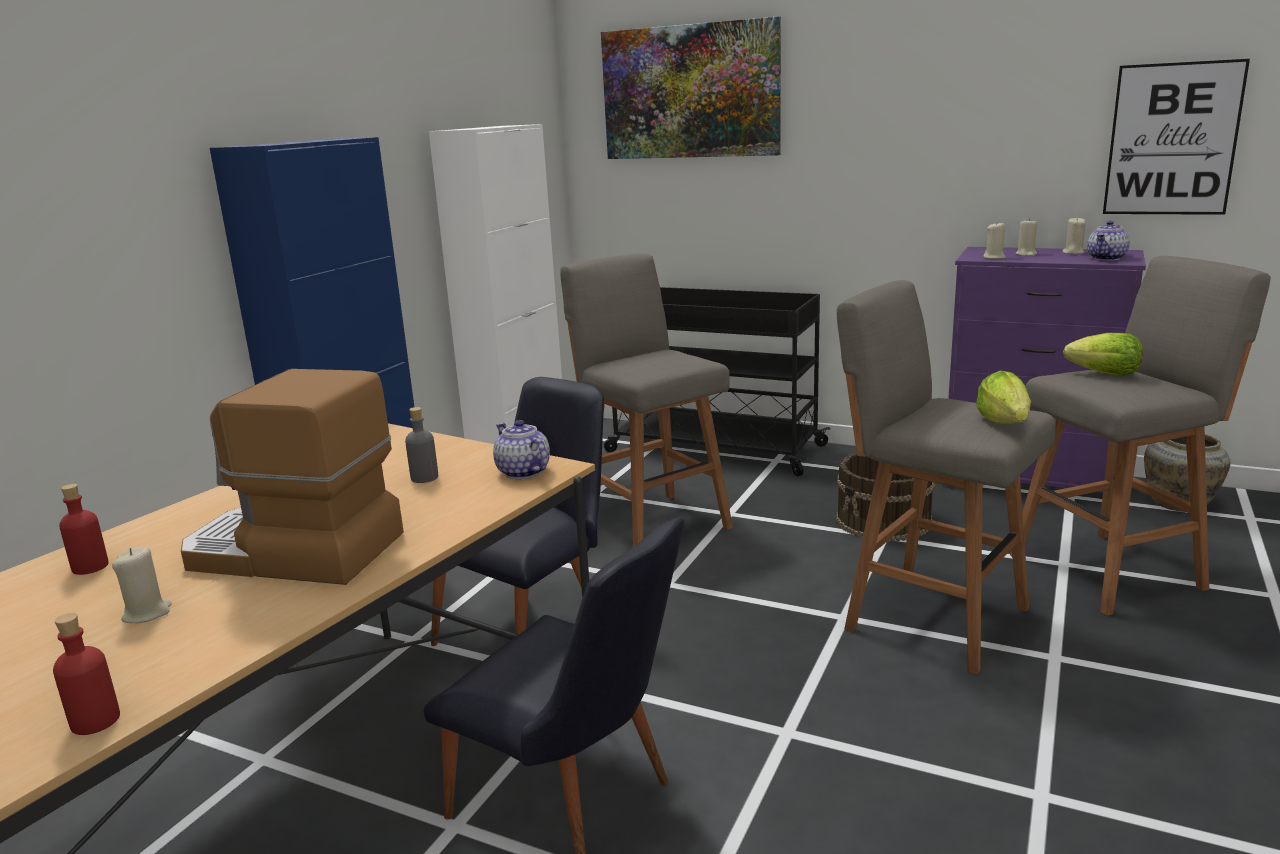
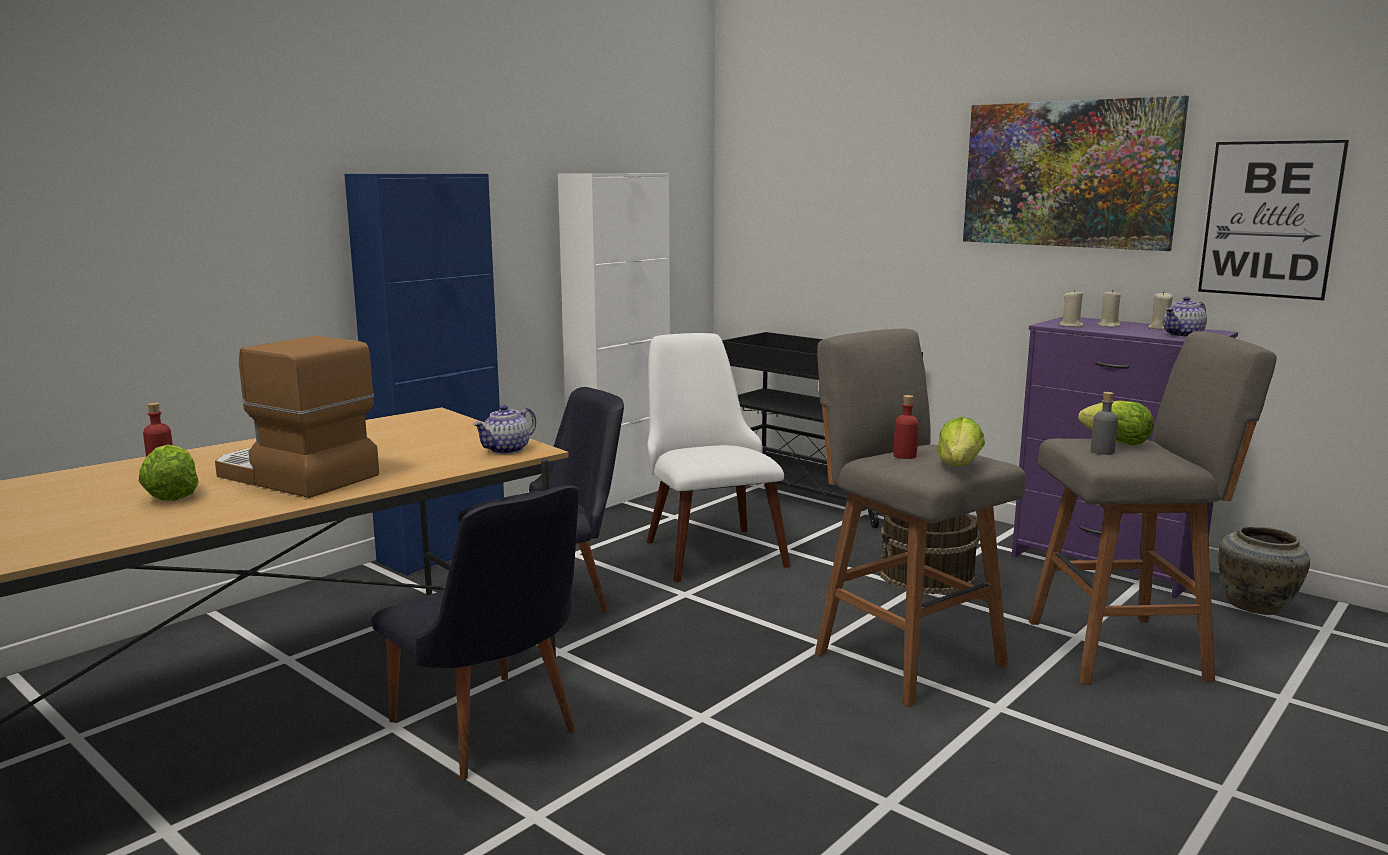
camera: 15 degrees right, 5 degrees down
(95, 721) = (92, 542): red bottle -> red bottle (905, 455)
(147, 613) = (172, 495): beige candle -> lettuce
(424, 477) = (432, 445): grey bottle -> grey bottle (1102, 451)
(522, 472) = (506, 450): teapot -> teapot turned 120 degrees counterclockwise
(652, 524) = (707, 547): grey stool -> white chair
(690, 92) = (821, 151): picture -> picture (1068, 174)

